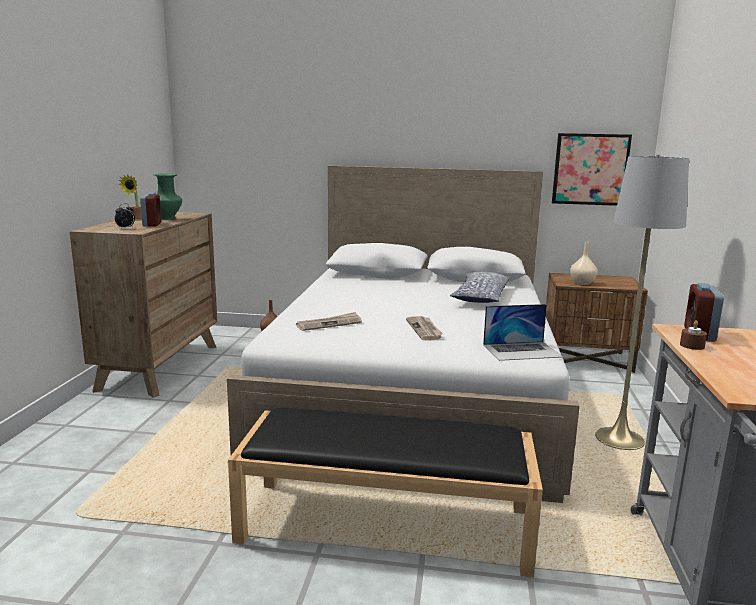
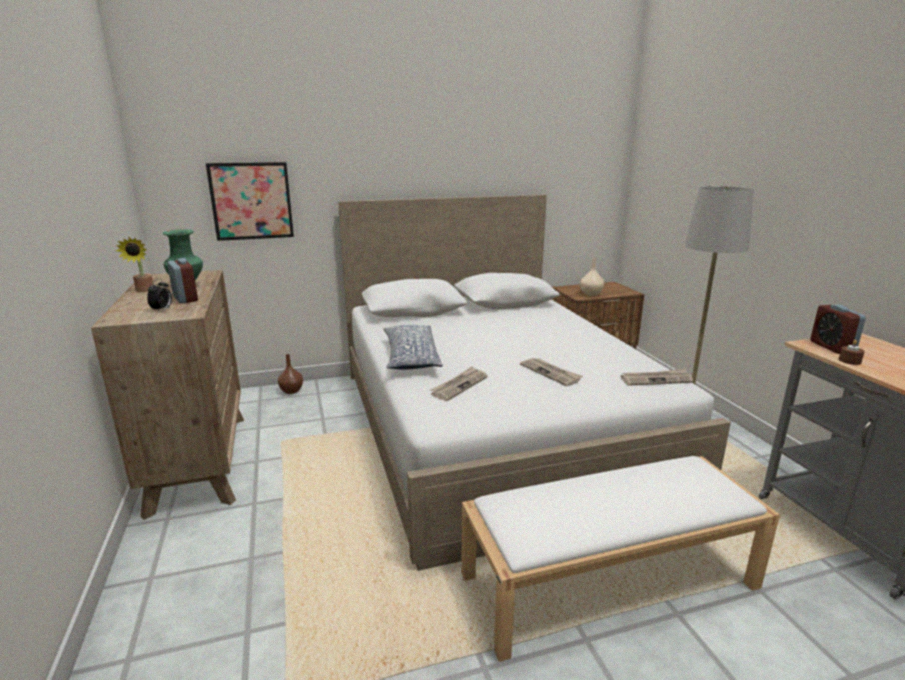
camera: 25 degrees left, 5 degrees up
(387, 524) = (609, 579): black bench -> white bench
(480, 297) = (542, 325): pillow -> pillow (410, 357)
(522, 351) = (656, 379): laptop -> newspaper
(590, 169) = (581, 190): picture -> picture (251, 201)

